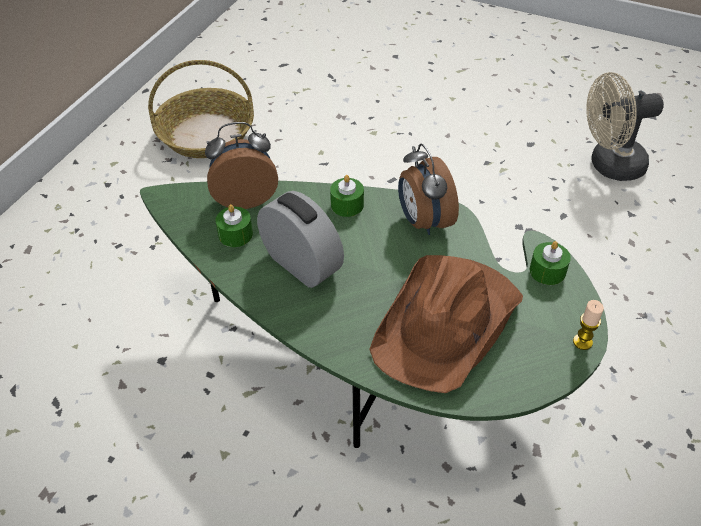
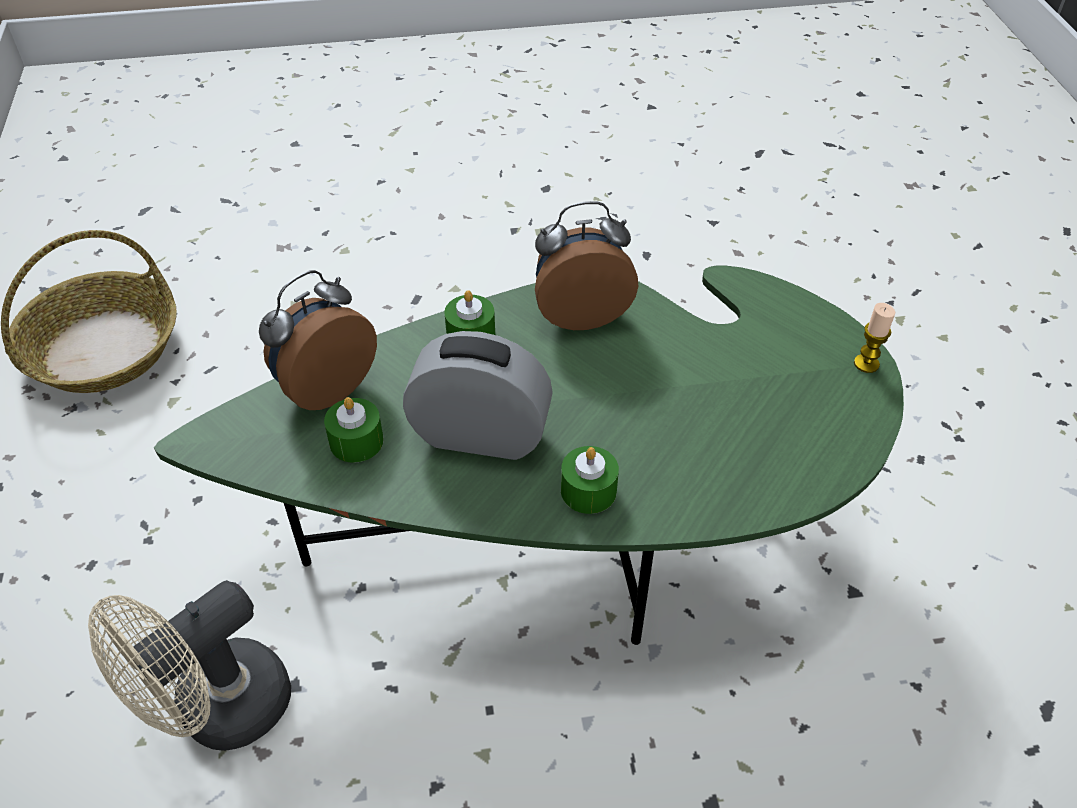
camera: 35 degrees left, 0 degrees up
(423, 221) = (581, 312): alarm clock -> alarm clock turned 135 degrees clockwise
(448, 323) = (715, 417): brown hat -> none
(547, 271) = (764, 305): green candle -> green candle (588, 491)
(609, 166) = (649, 178): beige fan -> beige fan (219, 713)

